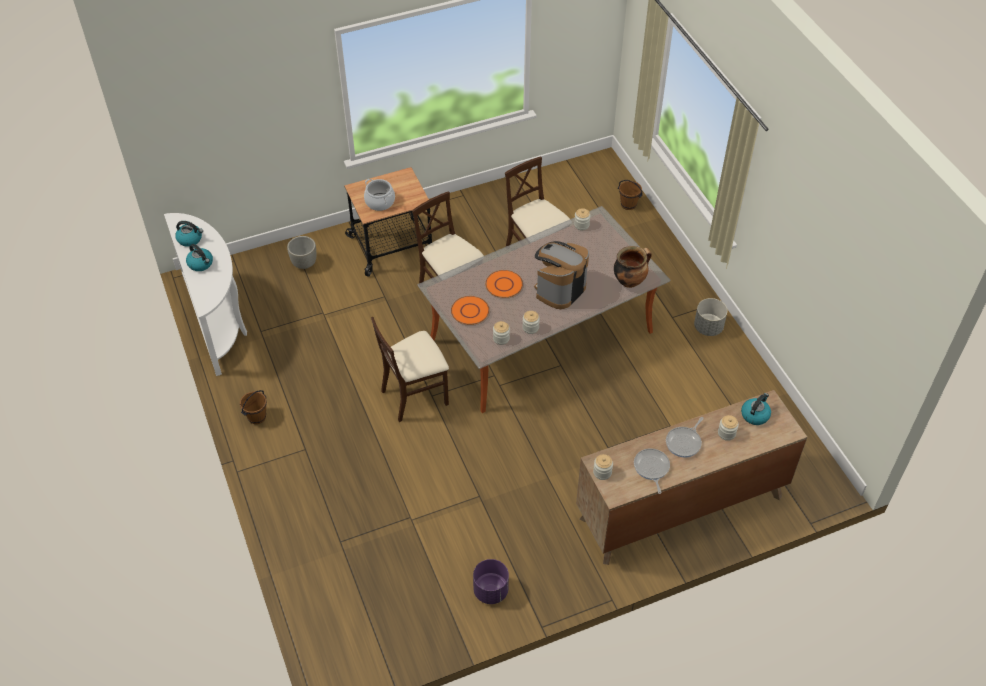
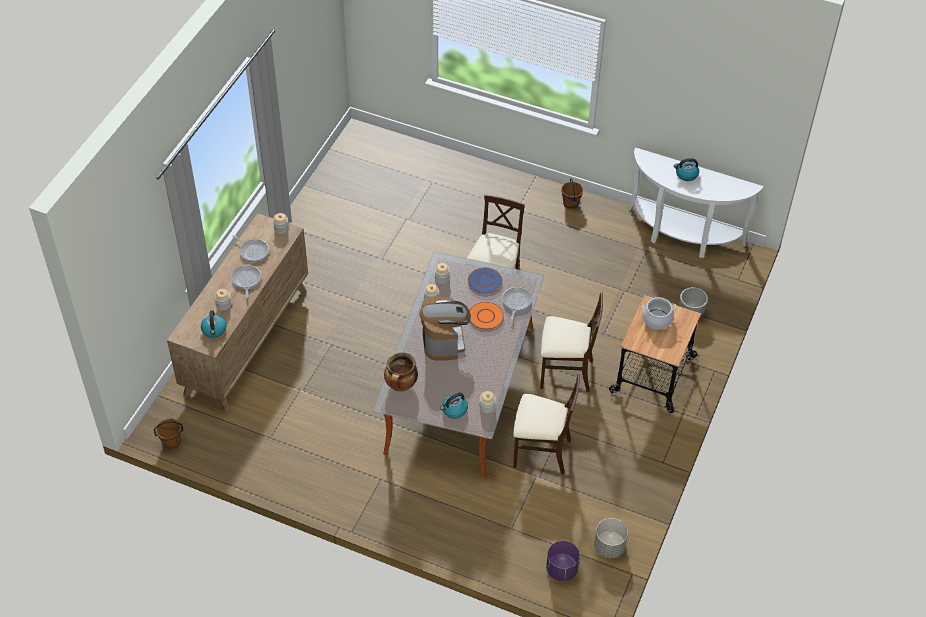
camera: 135 degrees right, 0 degrees up
(190, 239) = (719, 183): kettle -> kettle (454, 410)
(467, 278) = (516, 302): none -> frying pan
(470, 311) = (485, 281): orange plate -> blue plate
(491, 590) = (318, 218): purple planter -> purple planter (561, 570)
(628, 205) = (523, 564): brown bucket -> brown bucket (171, 442)
(708, 327) = (344, 492): grey planter -> grey planter (609, 547)

